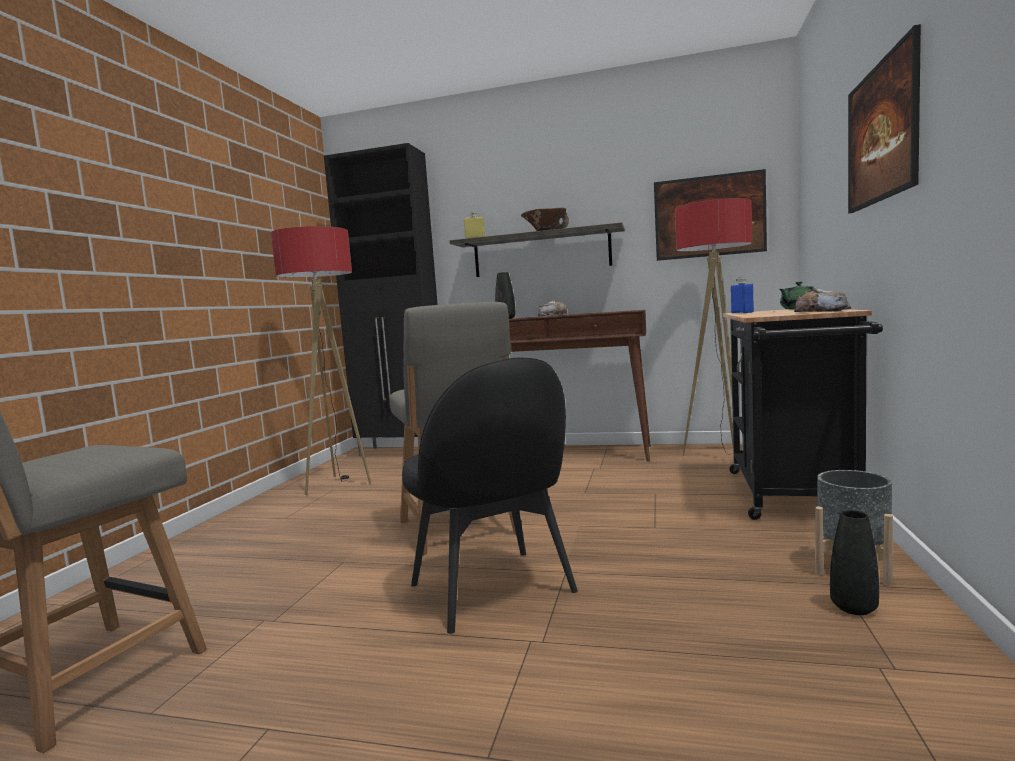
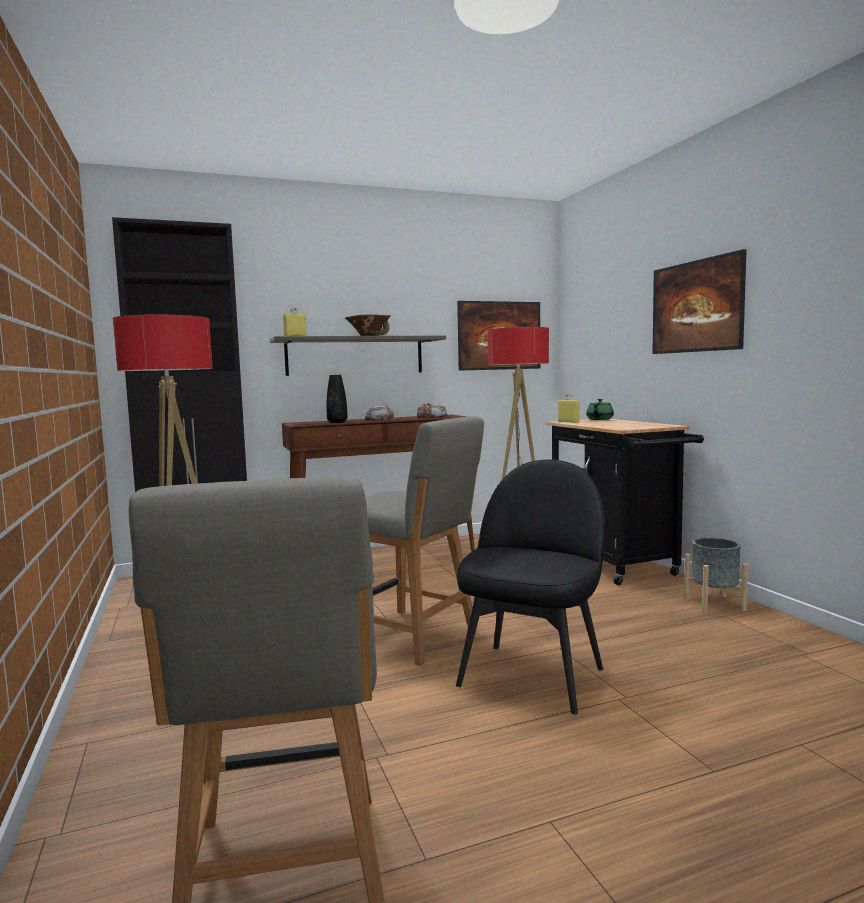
camera: 35 degrees left, 0 degrees up
(494, 590) = (533, 675): black chair -> black chair turned 90 degrees counterclockwise
(742, 312) = (568, 422): blue bottle -> yellow bottle
(821, 311) = (650, 425): bread -> bread (432, 417)
(854, 608) = (748, 627): black vase -> none

